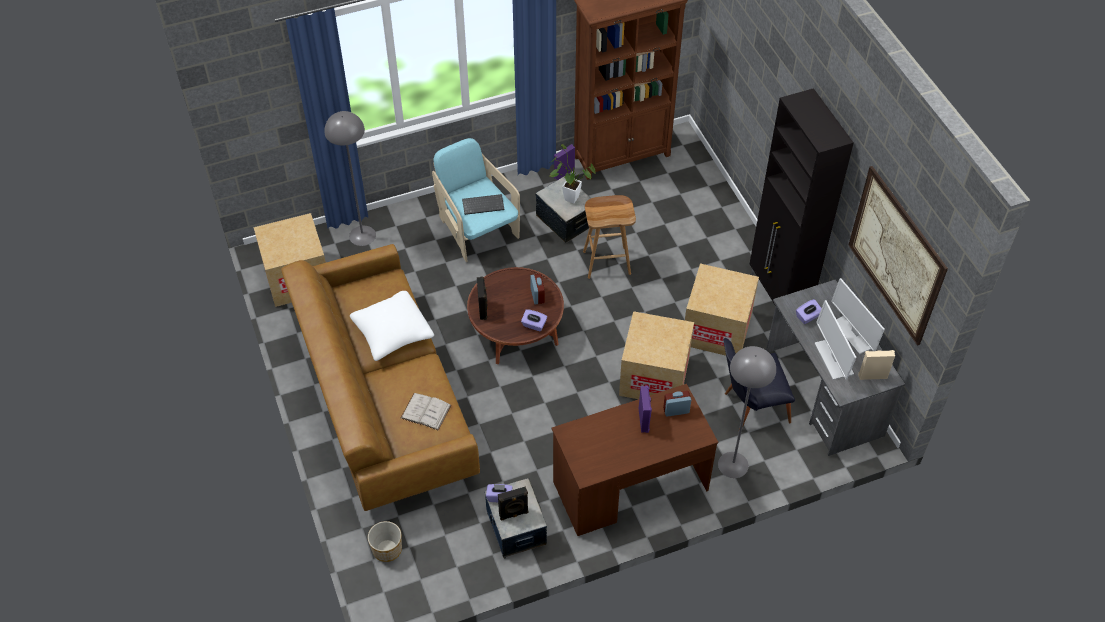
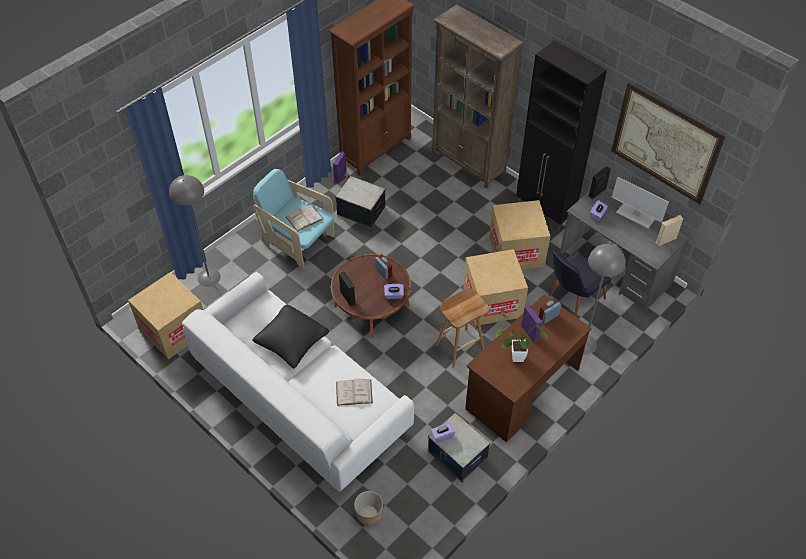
camera: 25 degrees left, 0 degrees up
(383, 399) = (299, 398): brown sofa -> white sofa
(392, 332) = (291, 341): white pillow -> black pillow
(483, 204) = (304, 218): keyboard -> white book
(513, 514) = (461, 444): black speaker -> black speaker (597, 193)
(568, 197) = (362, 191): potted plant -> potted plant (514, 357)
(607, 262) = (410, 231): brown stool -> brown stool (460, 347)
(721, 207) = (468, 163): none -> brown bookcase
(833, 358) = (632, 238): monitor -> none

